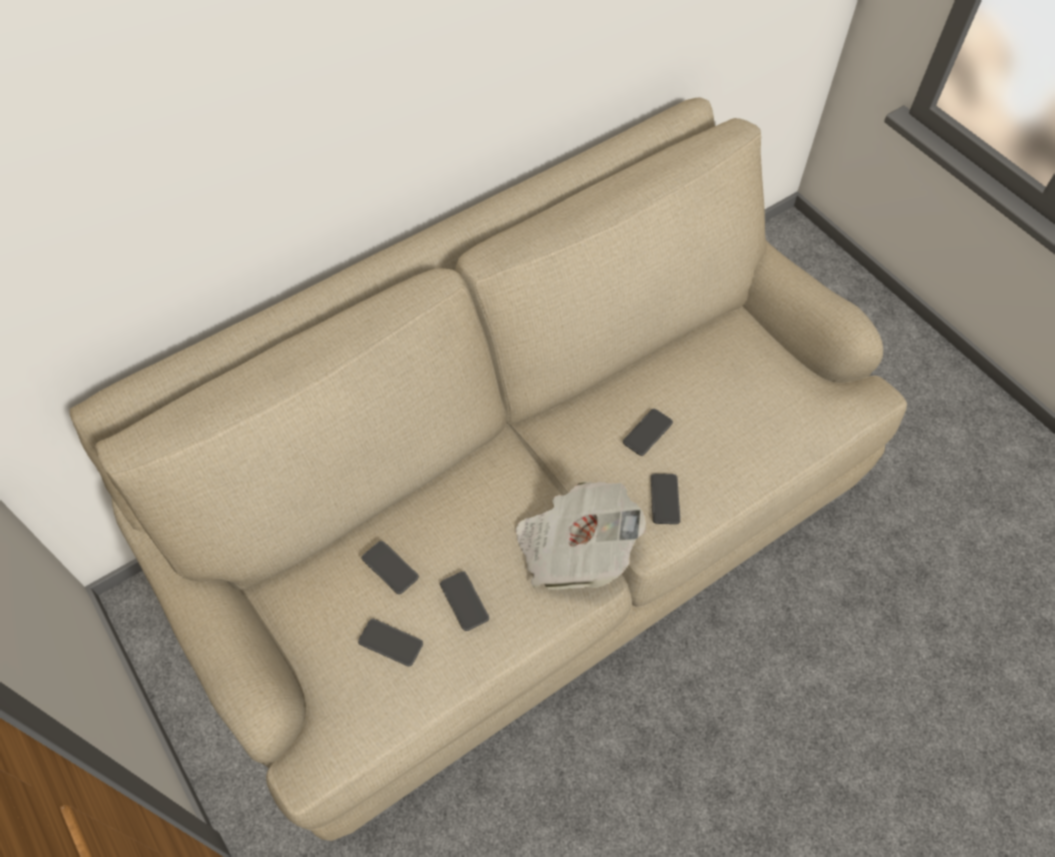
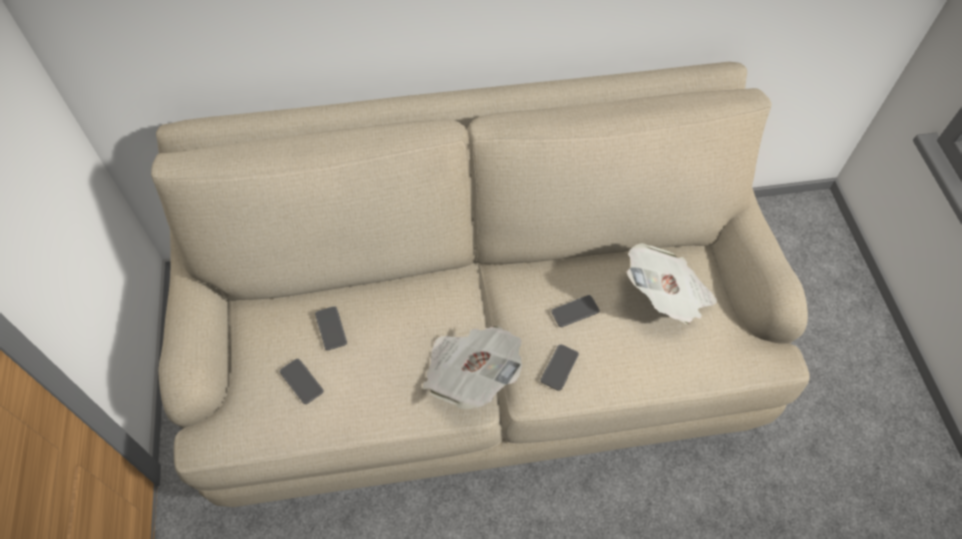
camera: 25 degrees right, 0 degrees up
(464, 601) = (368, 376): phone -> none
(731, 377) = (666, 296): none -> newspaper

